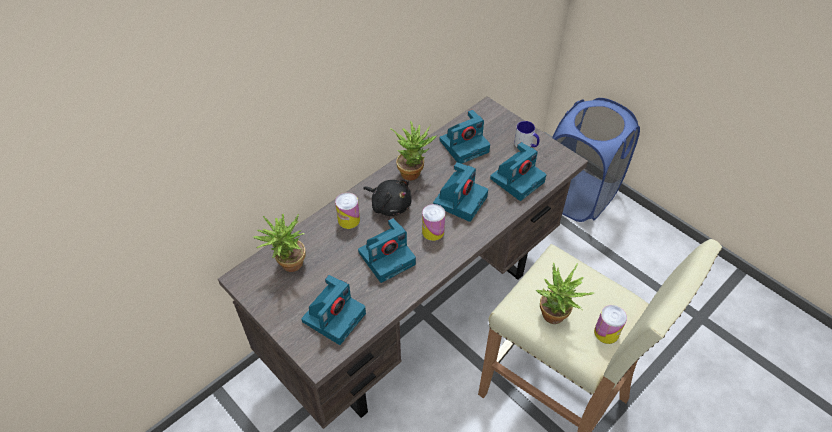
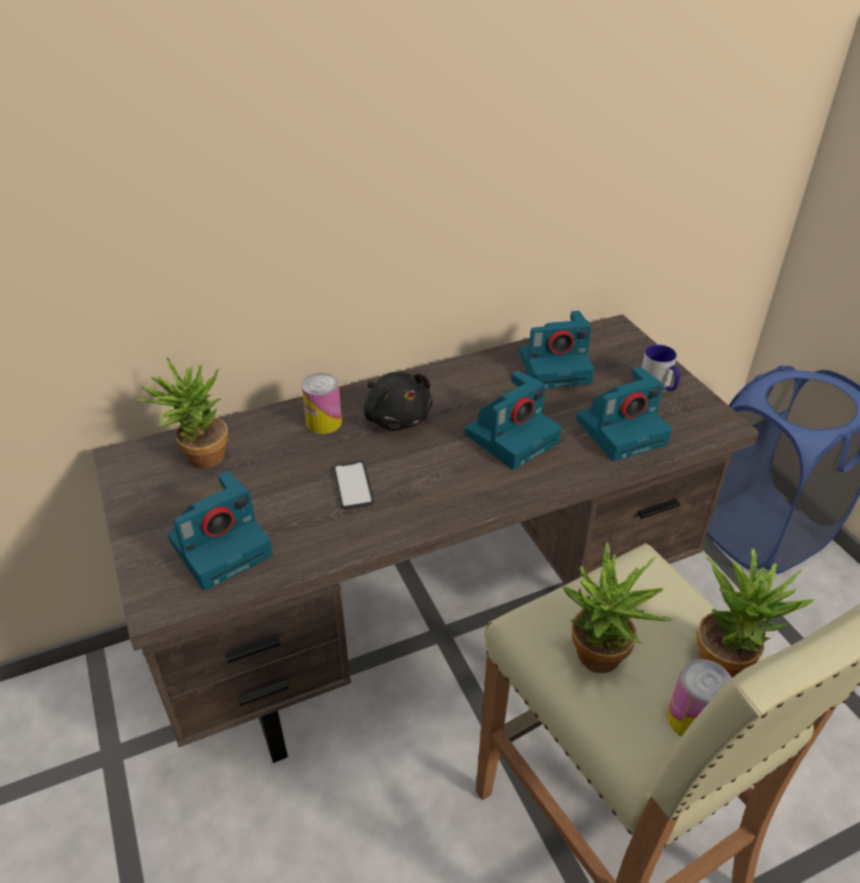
camera: 20 degrees right, 10 degrees down
(387, 257) = (353, 485): camera -> phone
(413, 171) = (458, 383): potted plant -> potted plant (729, 658)
(433, 231) = (445, 469): can -> none

